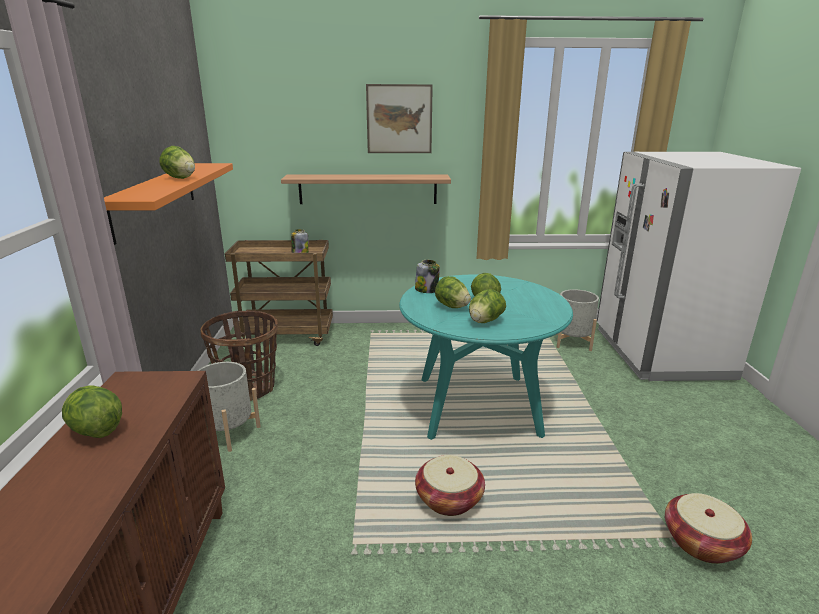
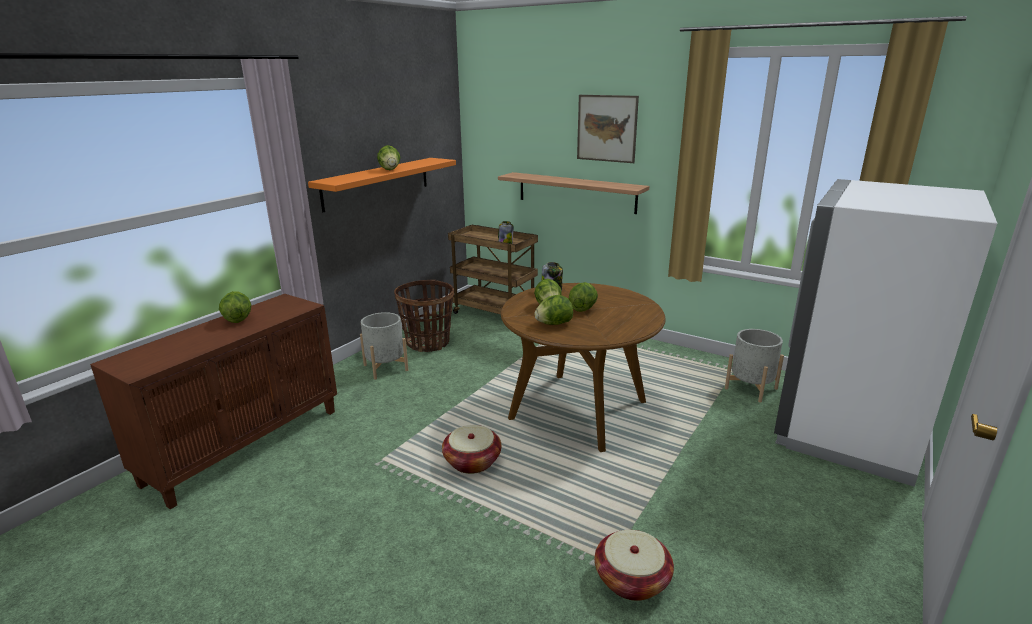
camera: 35 degrees right, 0 degrees up
(477, 406) = (578, 410): turquoise dining table -> brown dining table

